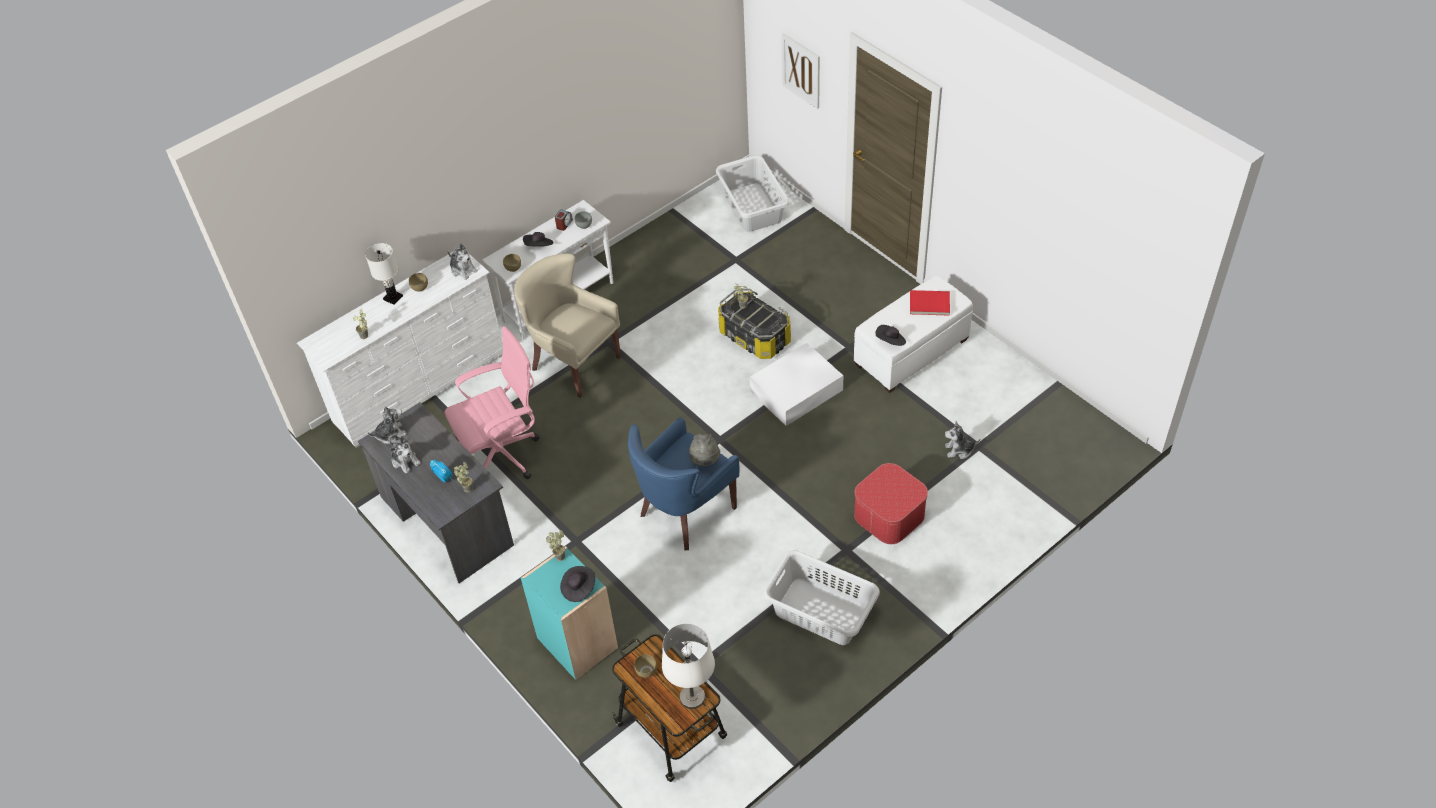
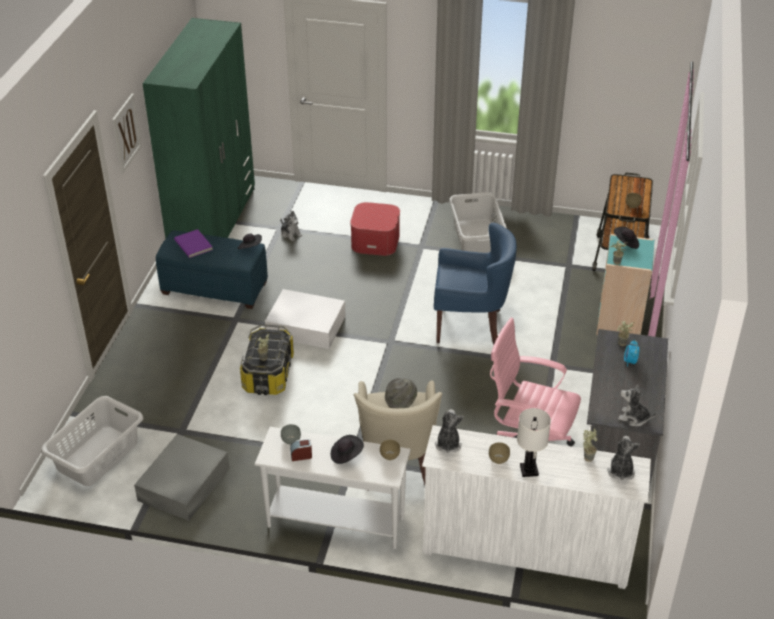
camera: 130 degrees left, 10 degrees down
(405, 461) = (643, 392): plush toy -> plush toy (620, 471)
(678, 239) = (183, 485): none -> grey storage box
(692, 698) = (624, 183): white table lamp -> none
(704, 460) = (454, 272): grey hat -> grey hat (400, 404)
(801, 70) = (29, 292): picture -> picture (126, 133)
(911, 353) = (215, 288): white ottoman -> blue ottoman
(929, 304) = (194, 245): red book -> purple book
(1033, 398) = (213, 221): none -> green wardrobe

